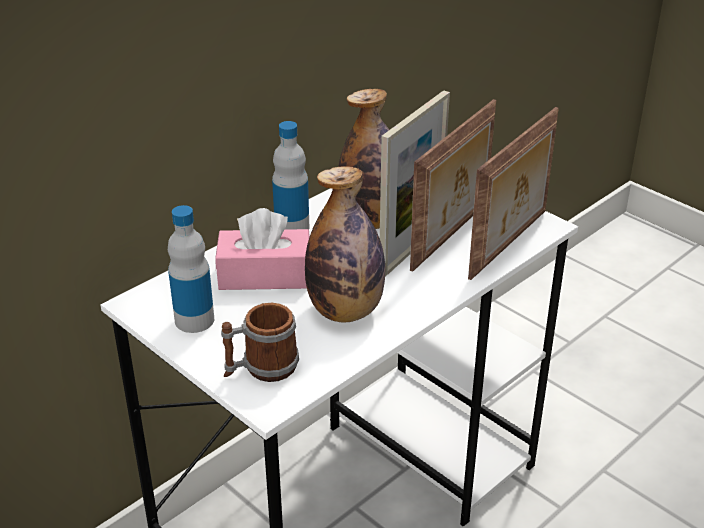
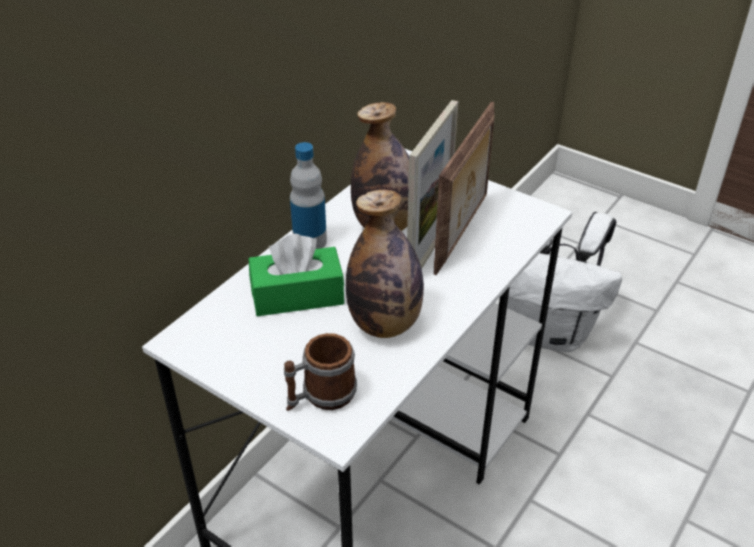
camera: 10 degrees left, 5 degrees up
(194, 320) = (241, 352): bottle -> none
(265, 275) = (297, 295): pink tissue box -> green tissue box
(510, 244) = (518, 237): picture frame -> none
(578, 380) = (548, 332): none -> white backpack

